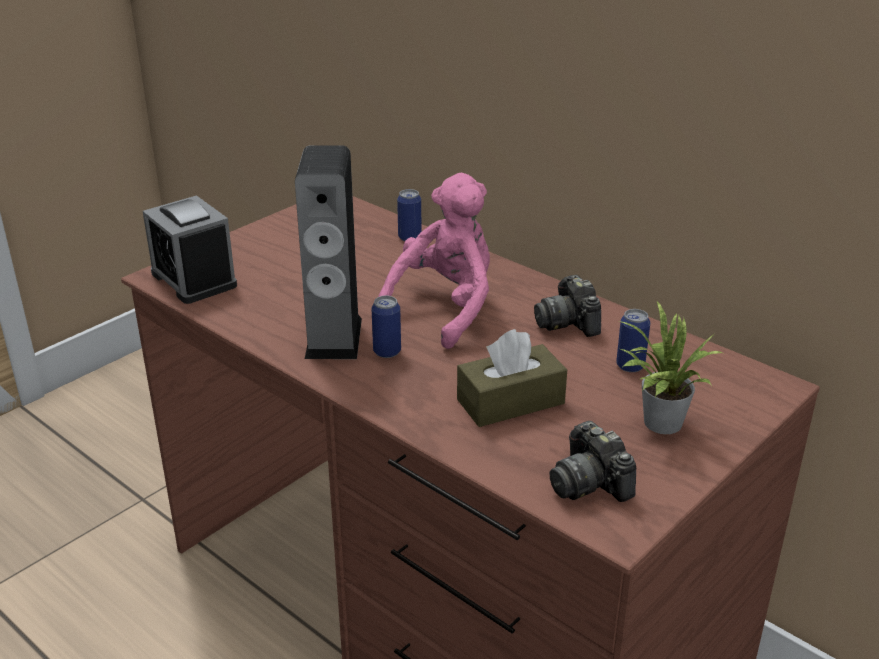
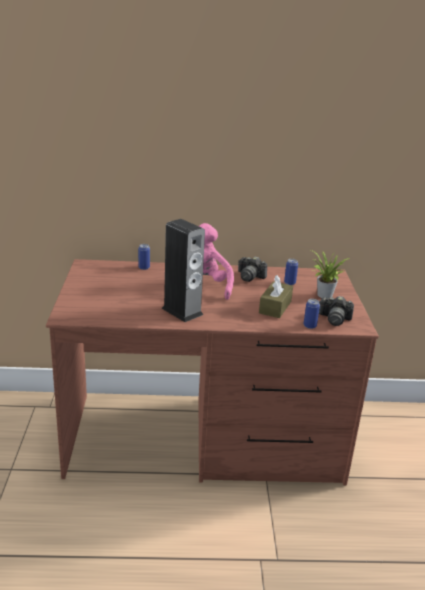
camera: 45 degrees left, 5 degrees down
(194, 279) = (83, 313): alarm clock -> none
(387, 351) = (209, 308): can -> can (310, 326)

